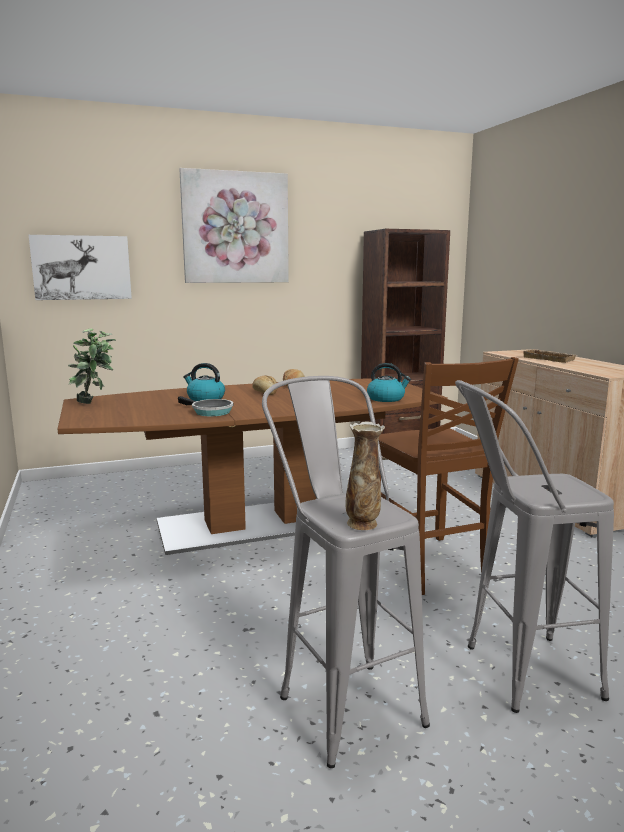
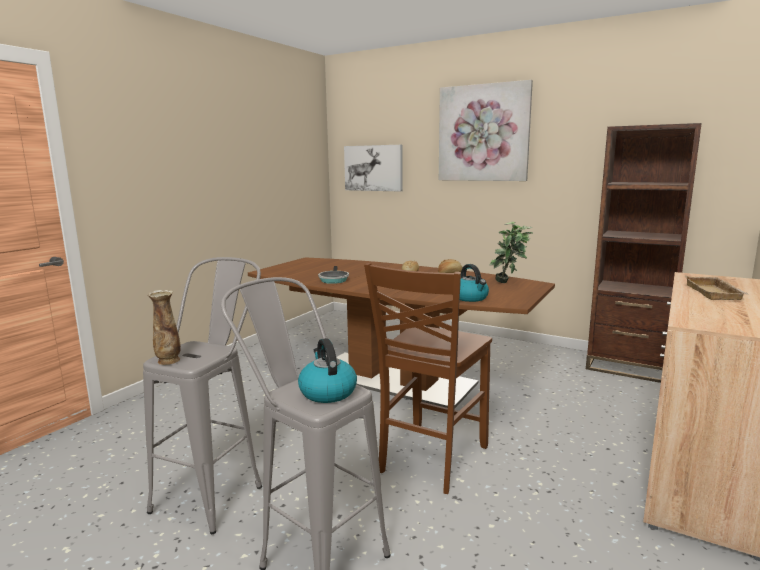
camera: 50 degrees right, 0 degrees up
(95, 403) = (308, 262): potted plant -> potted plant (509, 283)
(205, 398) = (363, 271): kettle -> kettle (327, 392)

